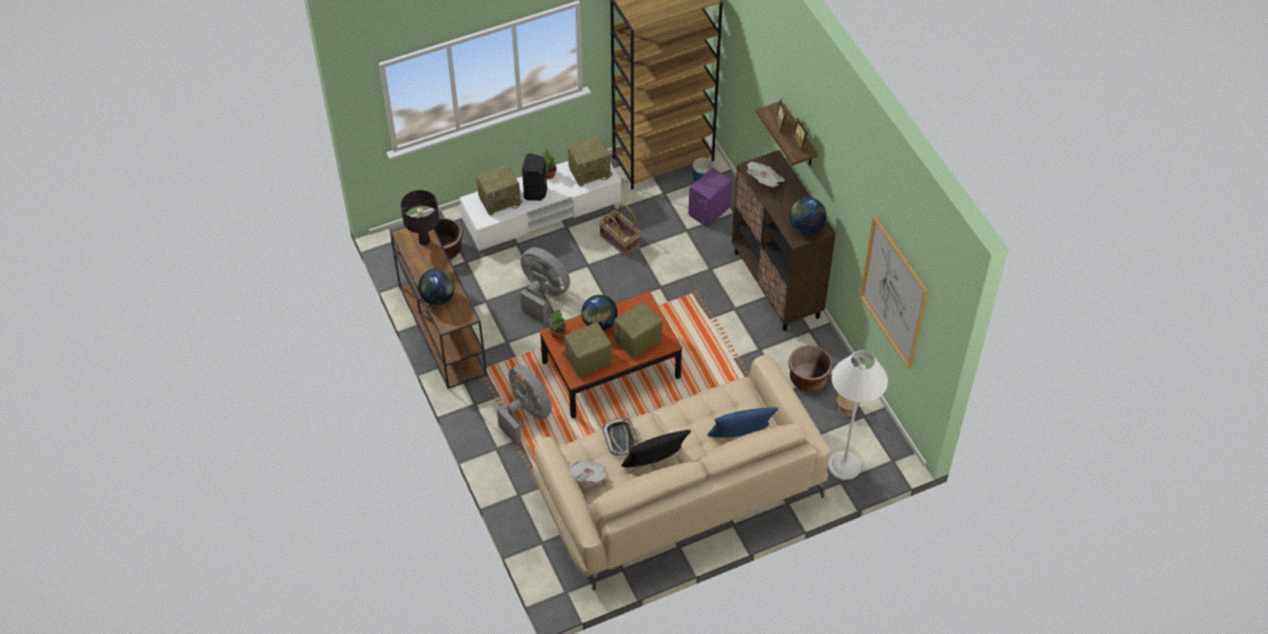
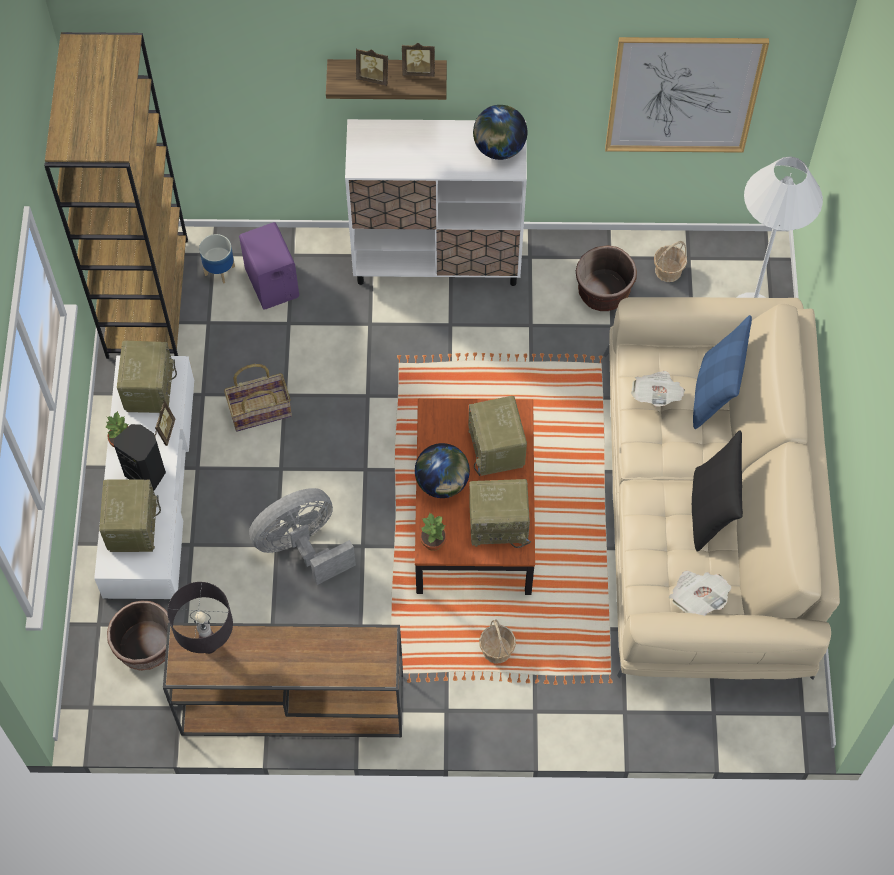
camera: 65 degrees left, 10 degrees up
(438, 297) = (327, 666): globe -> none
(526, 414) = (496, 650): grey fan -> basket
(566, 190) = (164, 432): none -> picture frame
(588, 361) = (499, 523): radio -> radio turned 90 degrees counterclockwise
(621, 438) = (653, 533): tray -> none
(765, 181) = (394, 159): newspaper -> newspaper (656, 395)
(776, 285) = (438, 260): brown cabinet -> white cabinet

